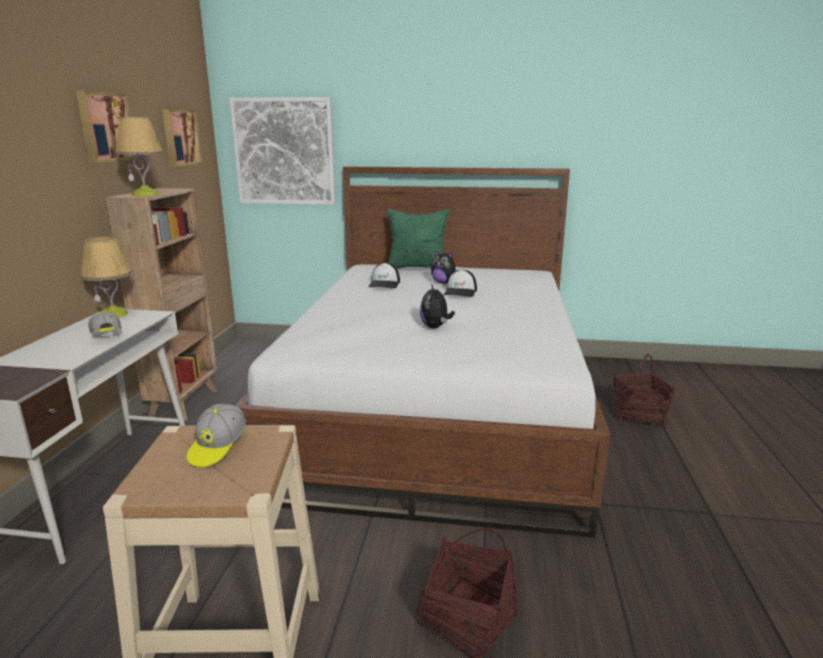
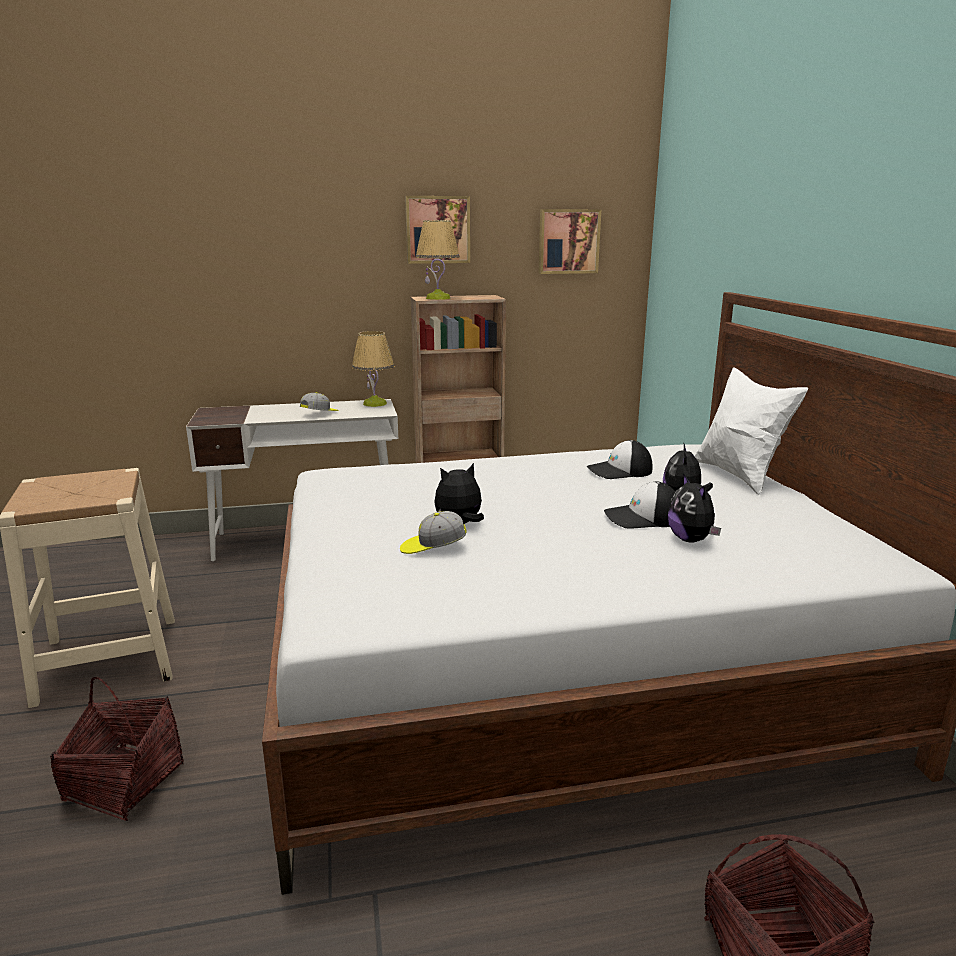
camera: 70 degrees right, 0 degrees up
(217, 447) = (97, 488): cap -> cap (433, 547)
(284, 152) = (692, 265): picture -> none
(417, 268) = (739, 476): green pillow -> white pillow
(494, 290) = (691, 539): none -> plush toy

